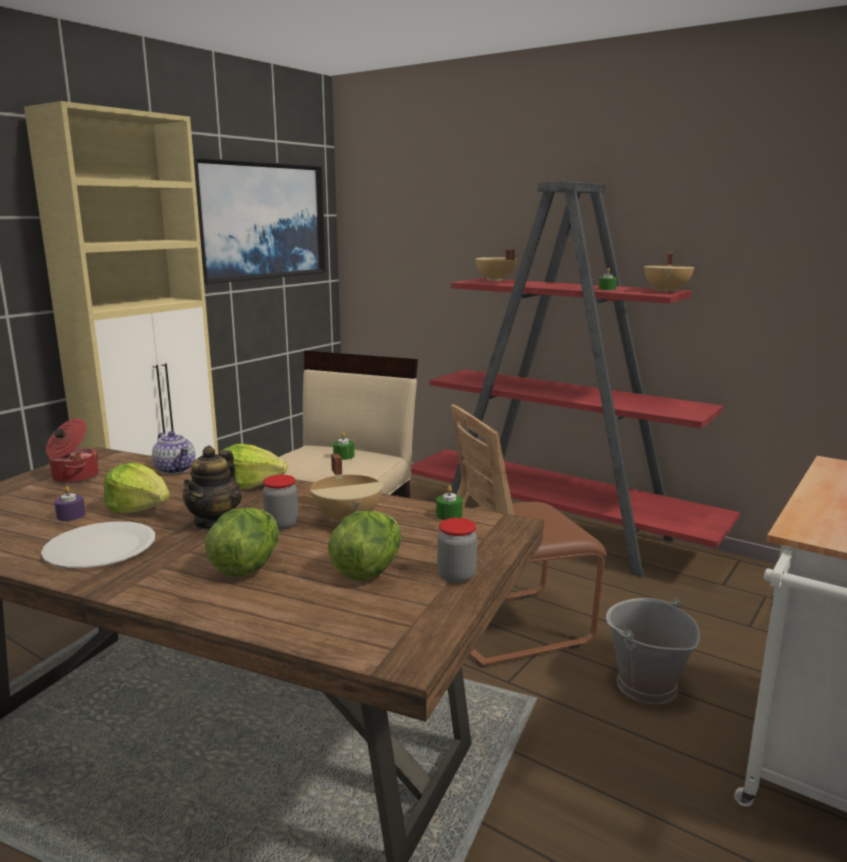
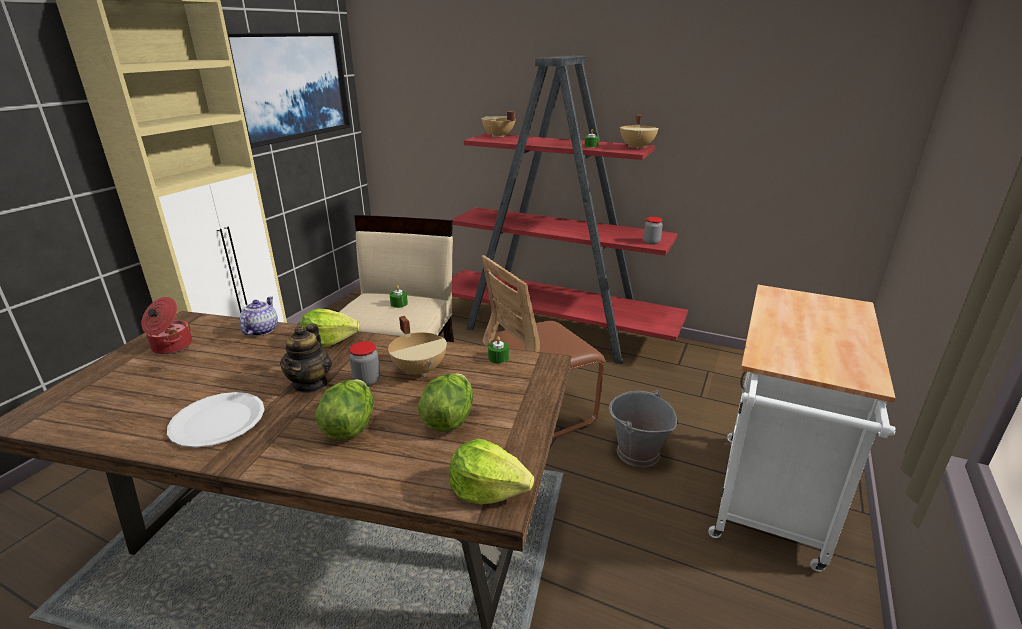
camera: 10 degrees left, 10 degrees up
(71, 515) = (181, 389): purple candle -> none
(139, 508) = (240, 375): lettuce -> lettuce (488, 489)
(176, 469) = (261, 330): teapot -> teapot turned 120 degrees counterclockwise
(456, 576) = (518, 418): jar -> jar (651, 242)

